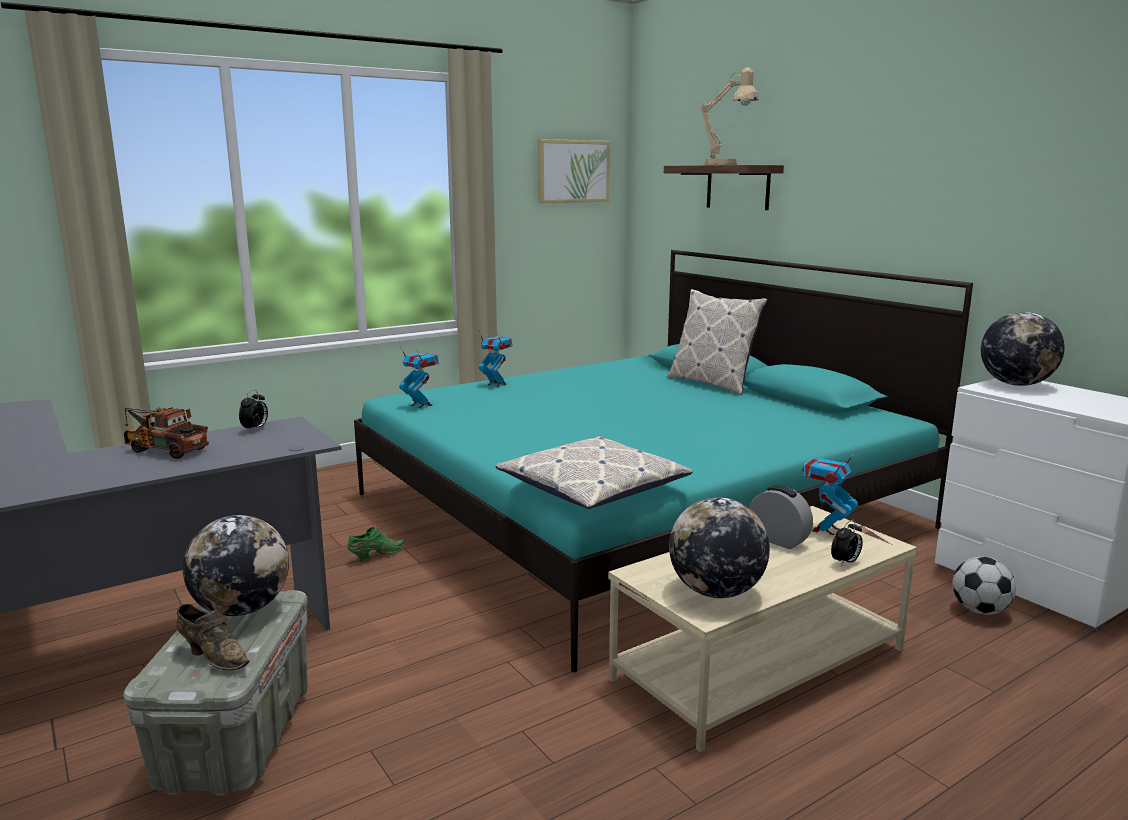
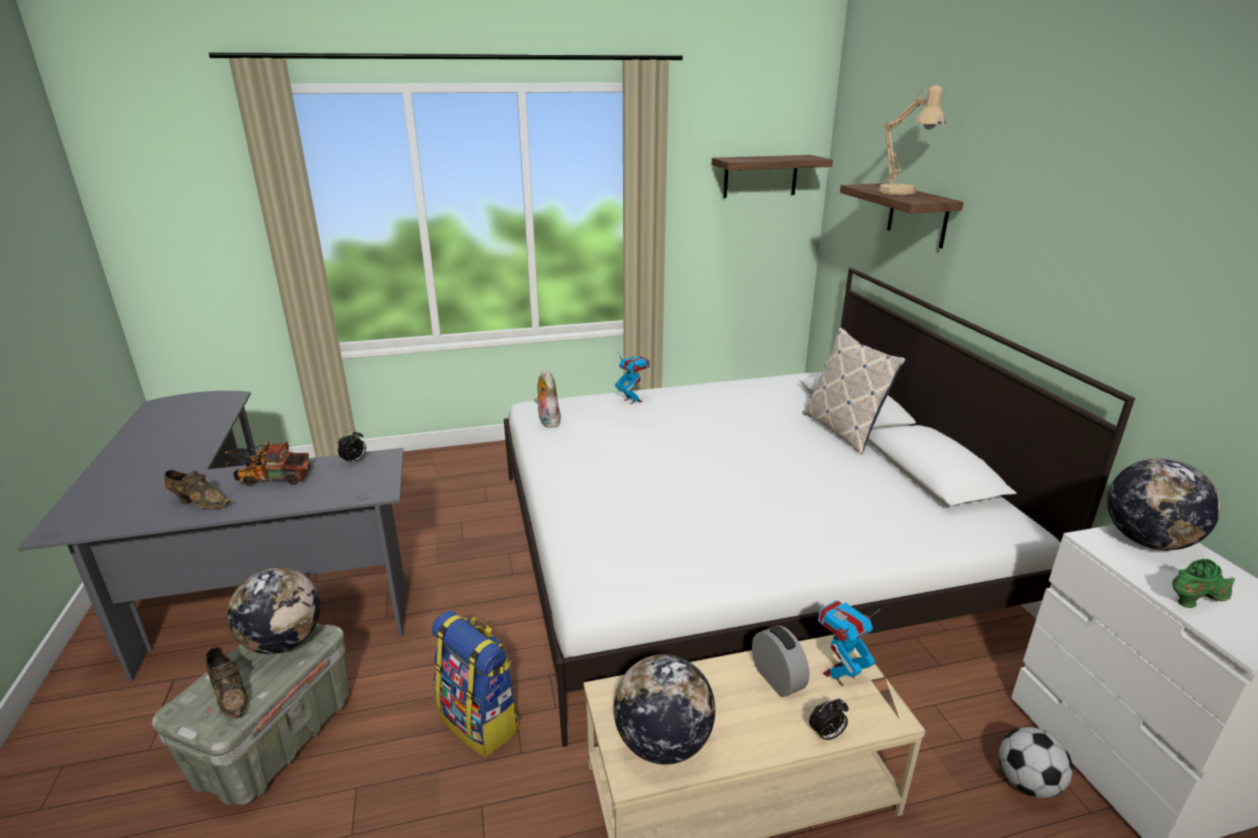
camera: 20 degrees right, 10 degrees up
(92, 473) = (199, 502): none -> brown shoe
(163, 449) = (270, 478): toy truck -> toy truck turned 45 degrees counterclockwise
(375, 556) = (481, 557): green shoe -> green shoe (1196, 598)
(421, 405) = (547, 421): toy robot -> plush toy
(473, 673) = (481, 721): none -> backpack
(573, 171) = (760, 176): picture -> shelf
(593, 487) = (614, 576): pillow -> none
(636, 510) = (735, 548): turquoise bed -> white bed

